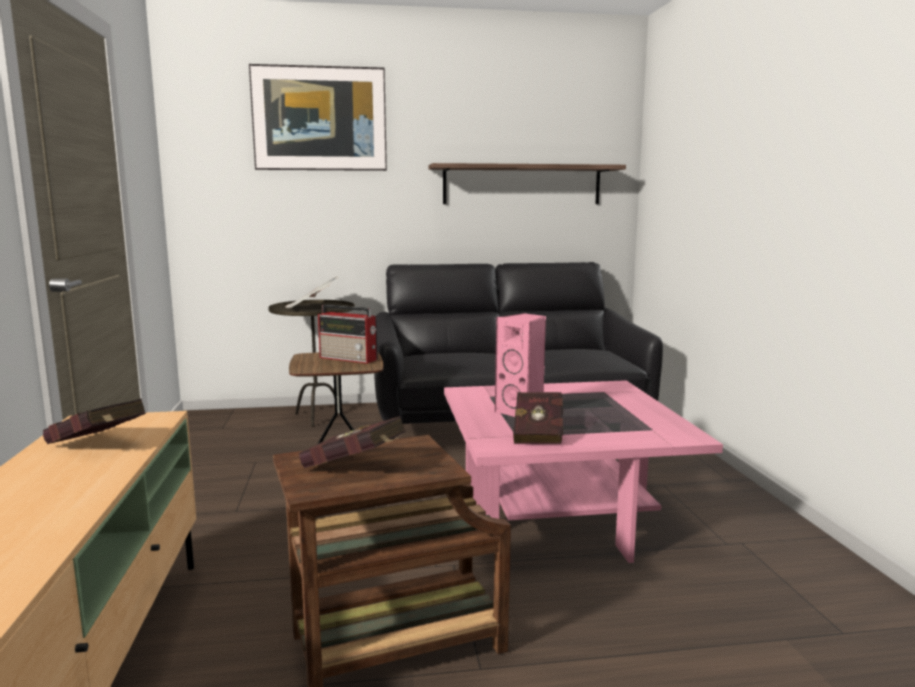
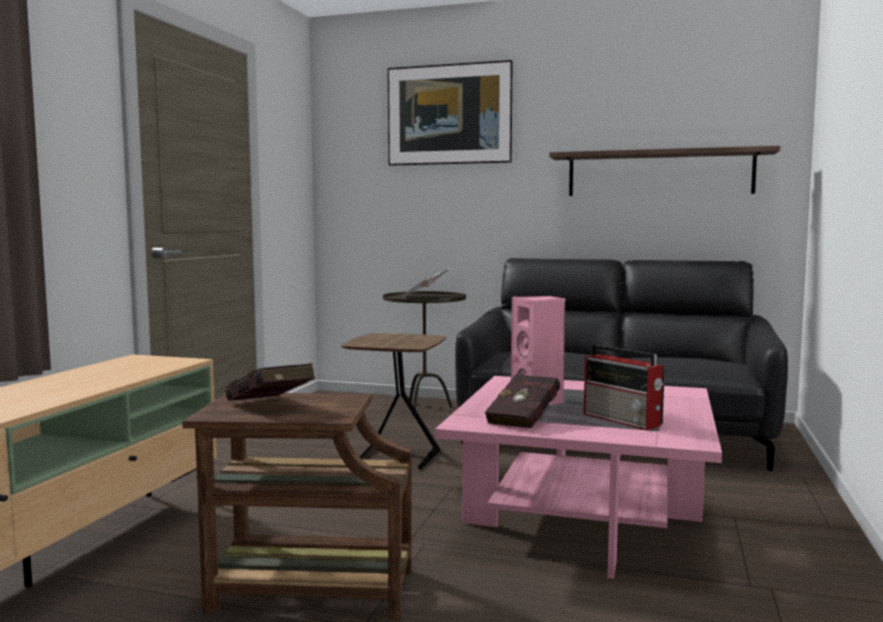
camera: 25 degrees right, 5 degrees down
(98, 446) = (118, 372): red book -> none
(349, 358) = (409, 339): radio -> radio (623, 420)

